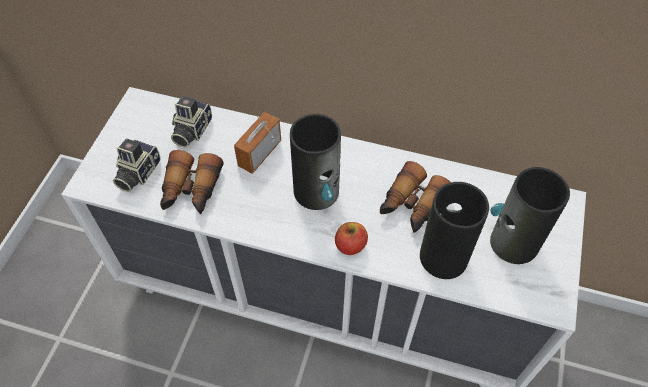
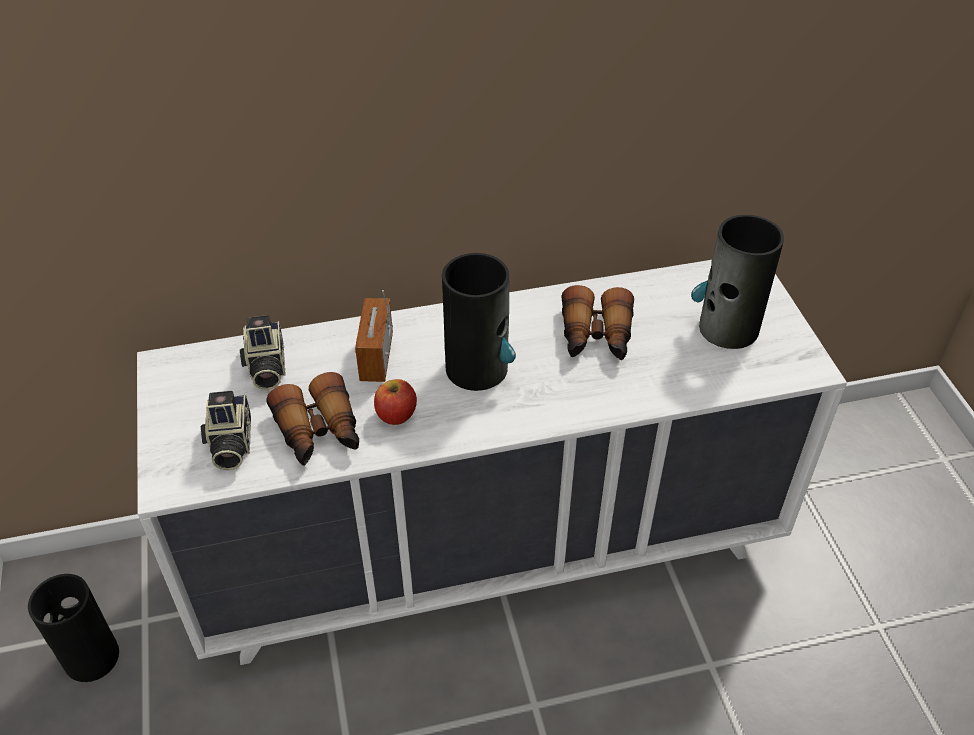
camera: 30 degrees left, 10 degrees down
(350, 245) = (559, 406): apple -> apple (396, 414)
(443, 256) = (667, 372): vase -> vase (90, 656)

